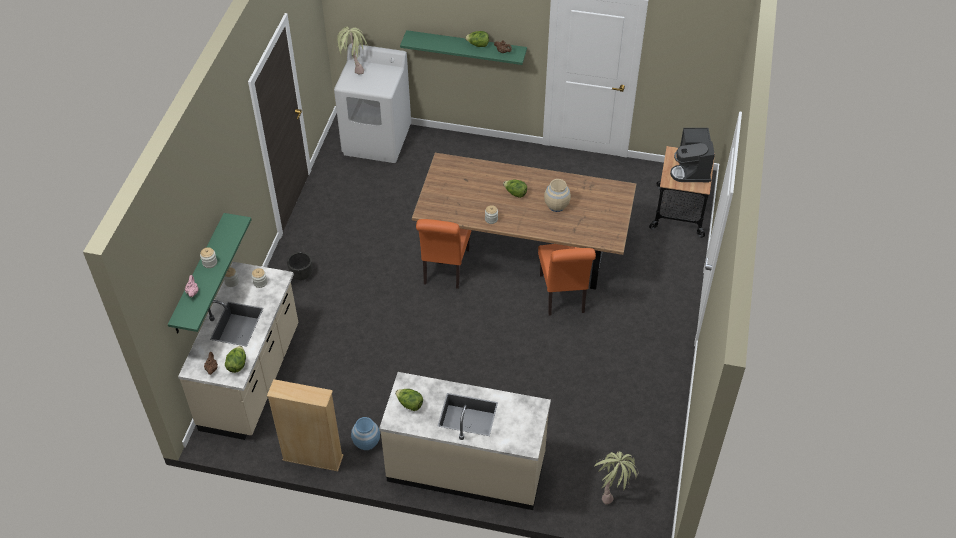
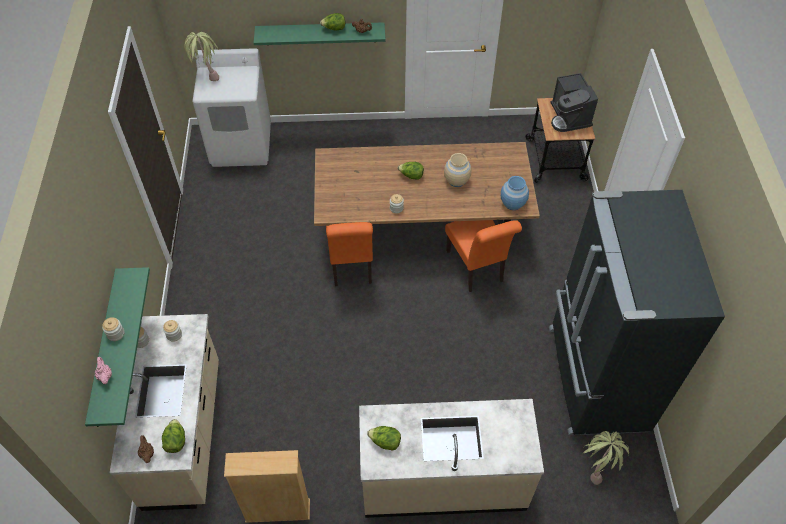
camera: 15 degrees left, 5 degrees up
(302, 275) = (206, 304): black planter -> none
(367, 442) = (330, 477): blue vase -> blue vase (513, 203)
(640, 416) = (595, 378): none -> black fridge

